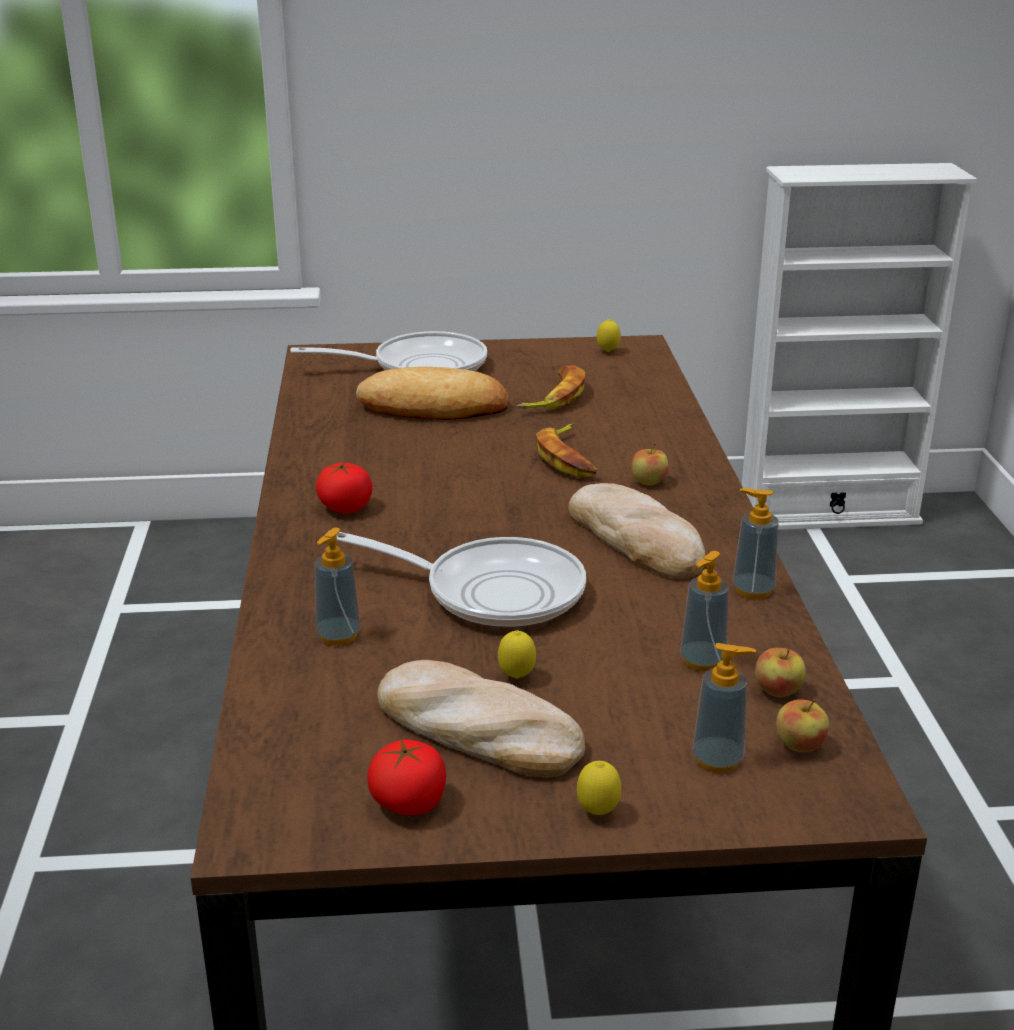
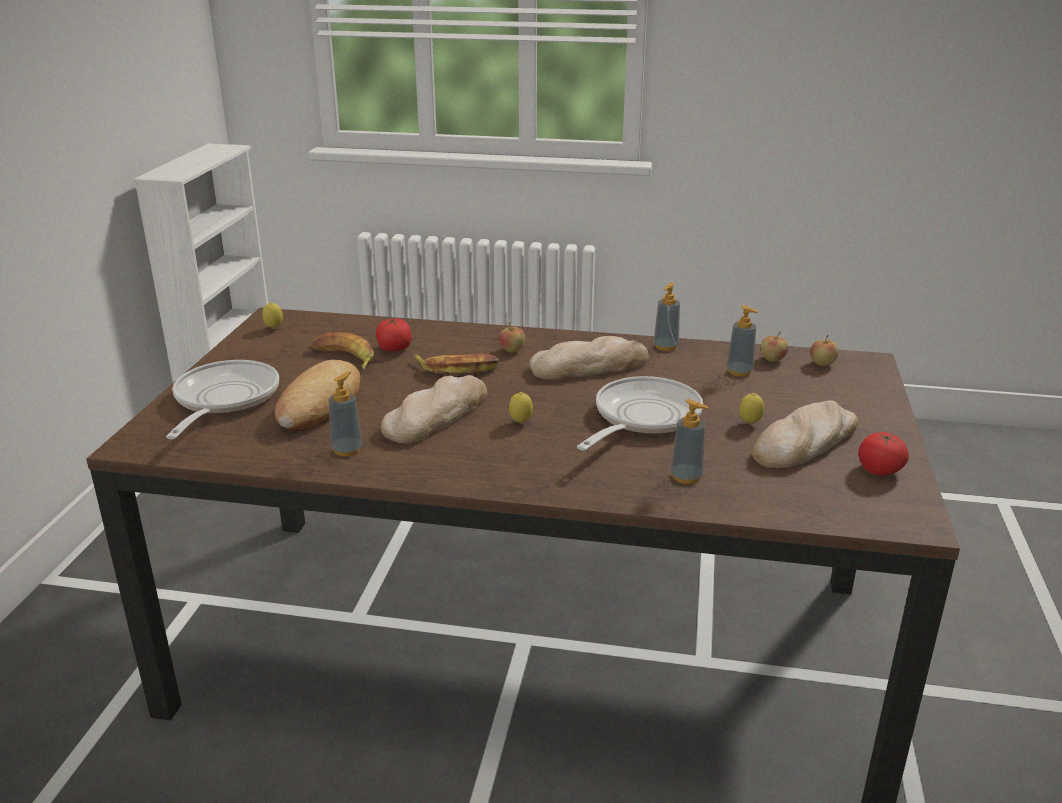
camera: 75 degrees left, 0 degrees up
(345, 508) = (488, 458): tomato -> tomato (394, 349)
(438, 466) = (436, 415): none -> bread
(598, 813) = (883, 420): lemon -> lemon (520, 423)
(718, 760) = (835, 384): soap dispenser -> soap dispenser (347, 450)

